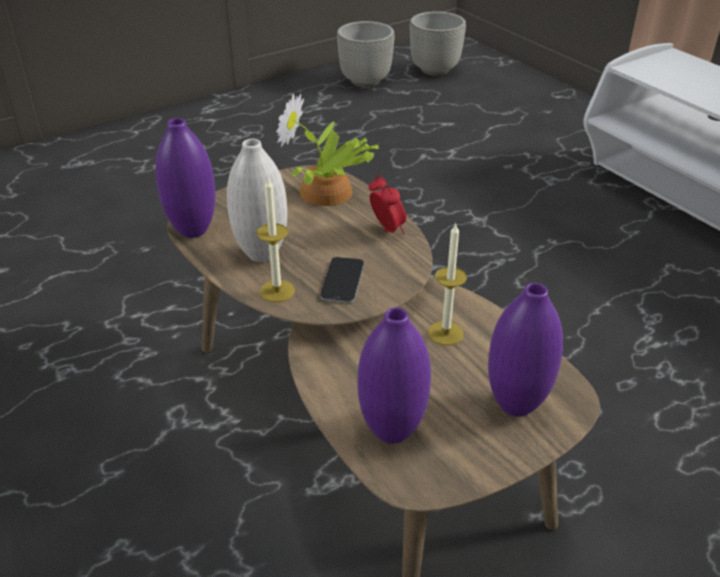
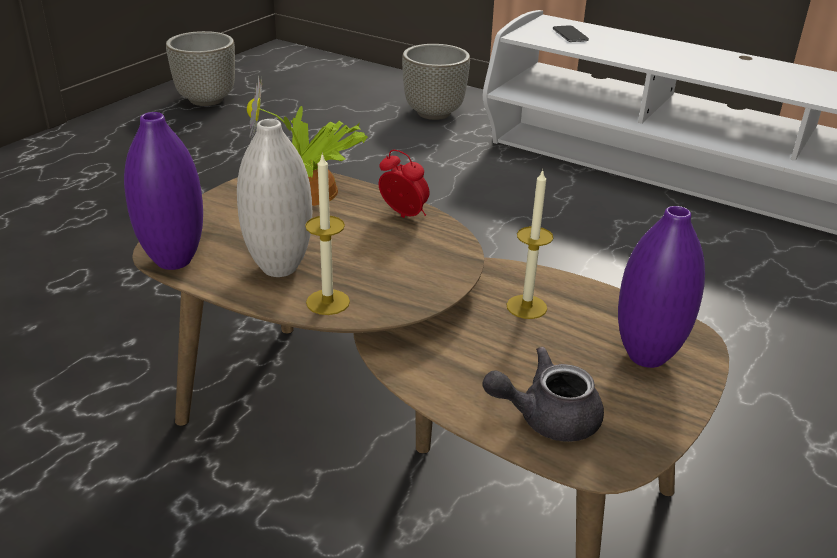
camera: 25 degrees left, 5 degrees down
(342, 281) = (395, 275): phone -> phone (570, 35)
(392, 431) = (546, 417): purple vase -> grey teapot
(434, 70) = (277, 79): grey planter -> grey planter (433, 113)

